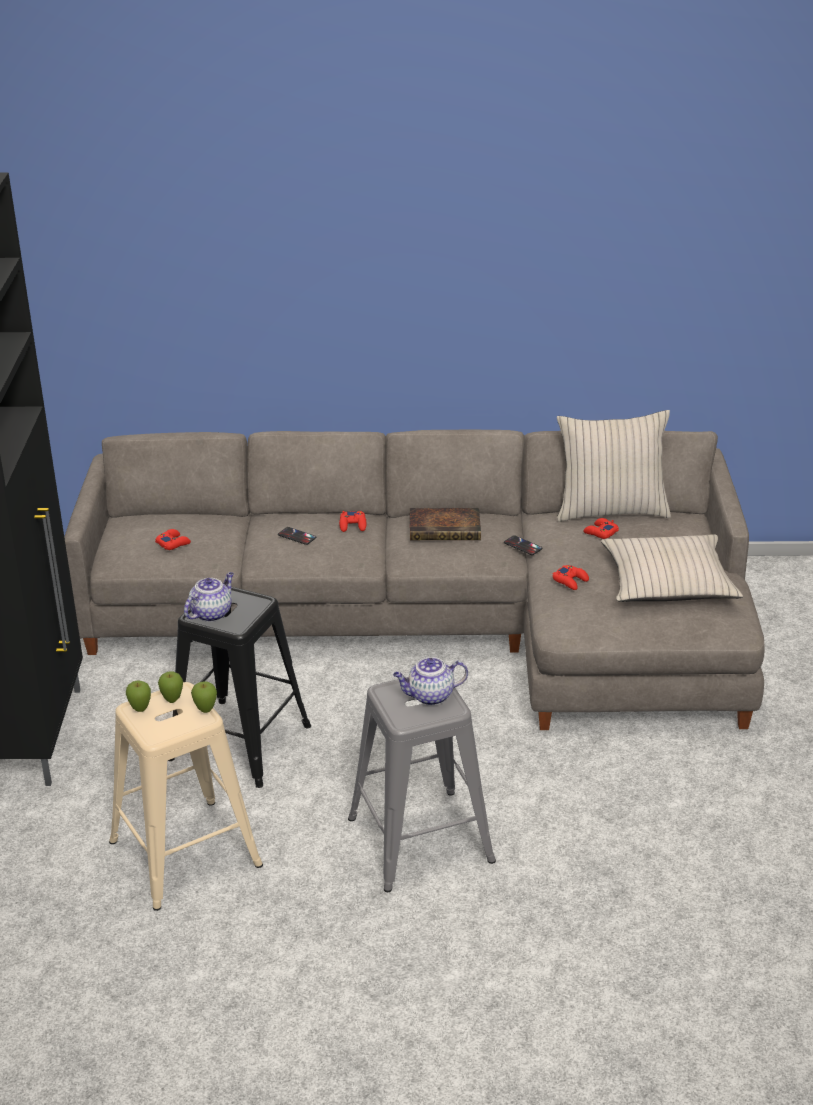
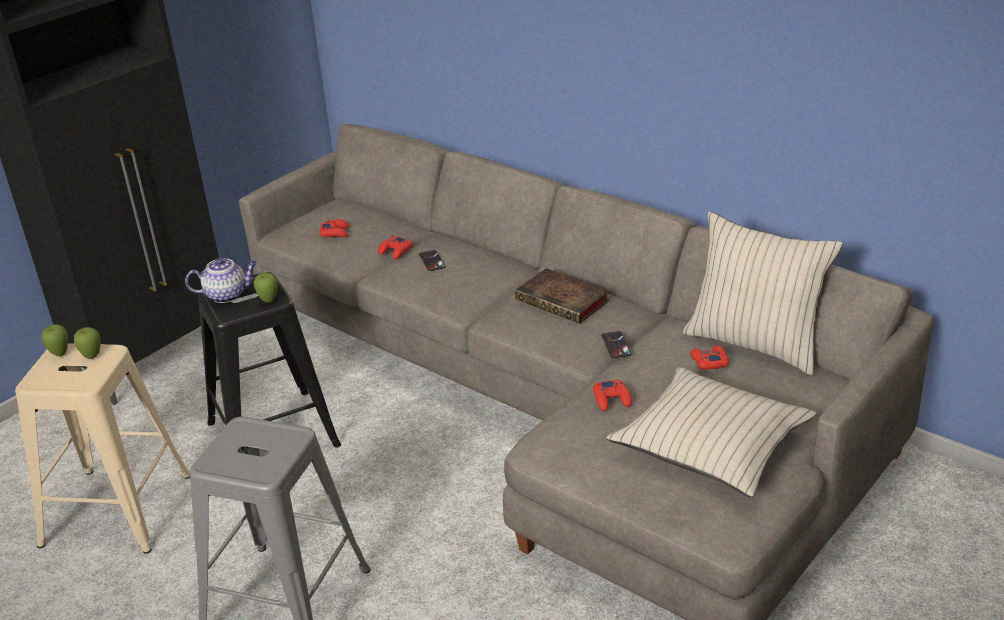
camera: 40 degrees right, 0 degrees up
(206, 710) = (96, 377): apple -> apple (269, 301)
(353, 525) = (491, 268): red game controller -> red game controller (395, 251)
(430, 696) = (265, 451): teapot -> none

